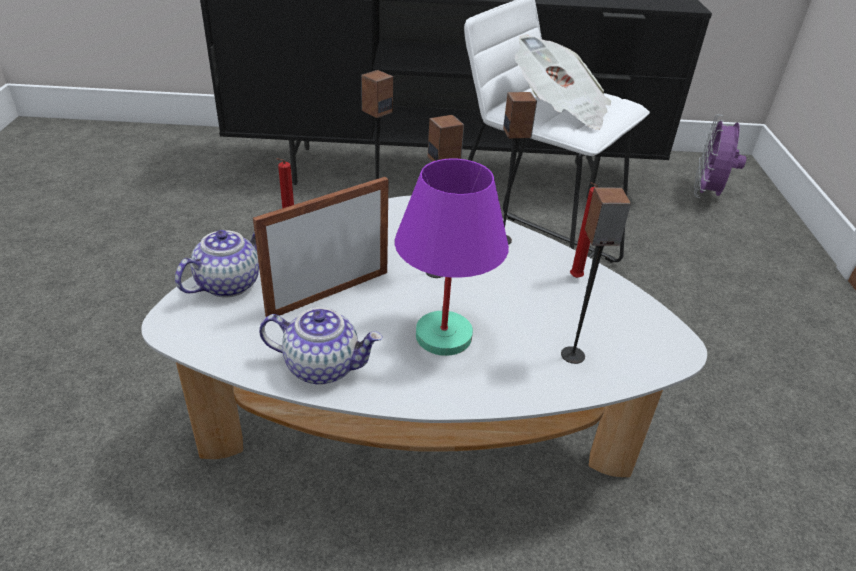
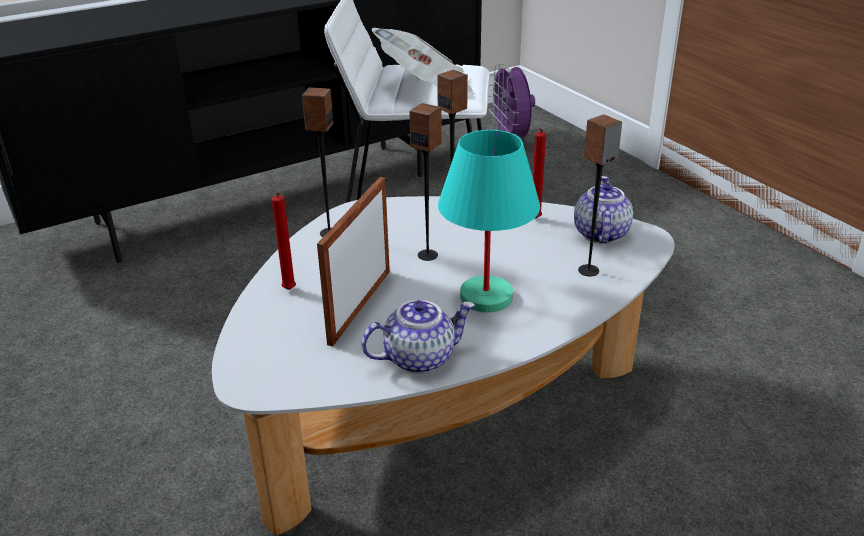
camera: 30 degrees left, 5 degrees down
(228, 283) = (260, 335): teapot -> teapot (600, 233)
(445, 336) = (487, 297): purple table lamp -> turquoise table lamp

